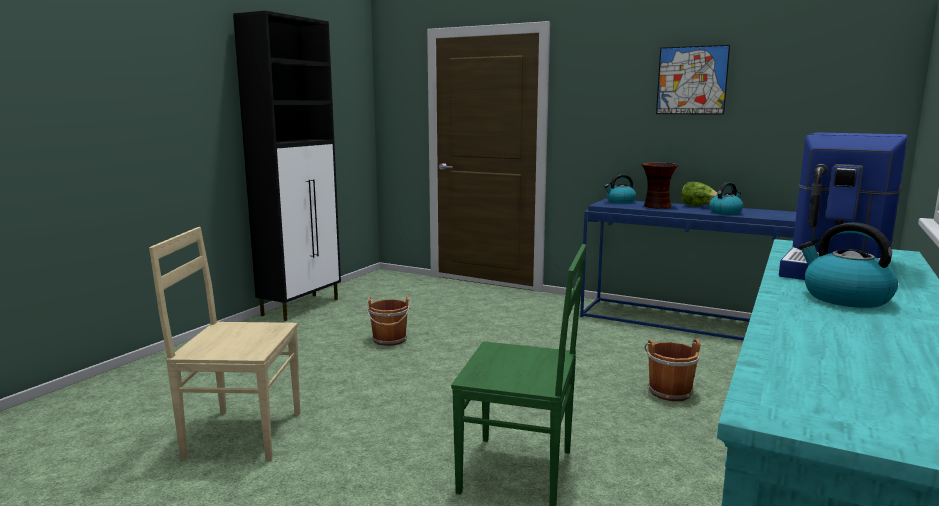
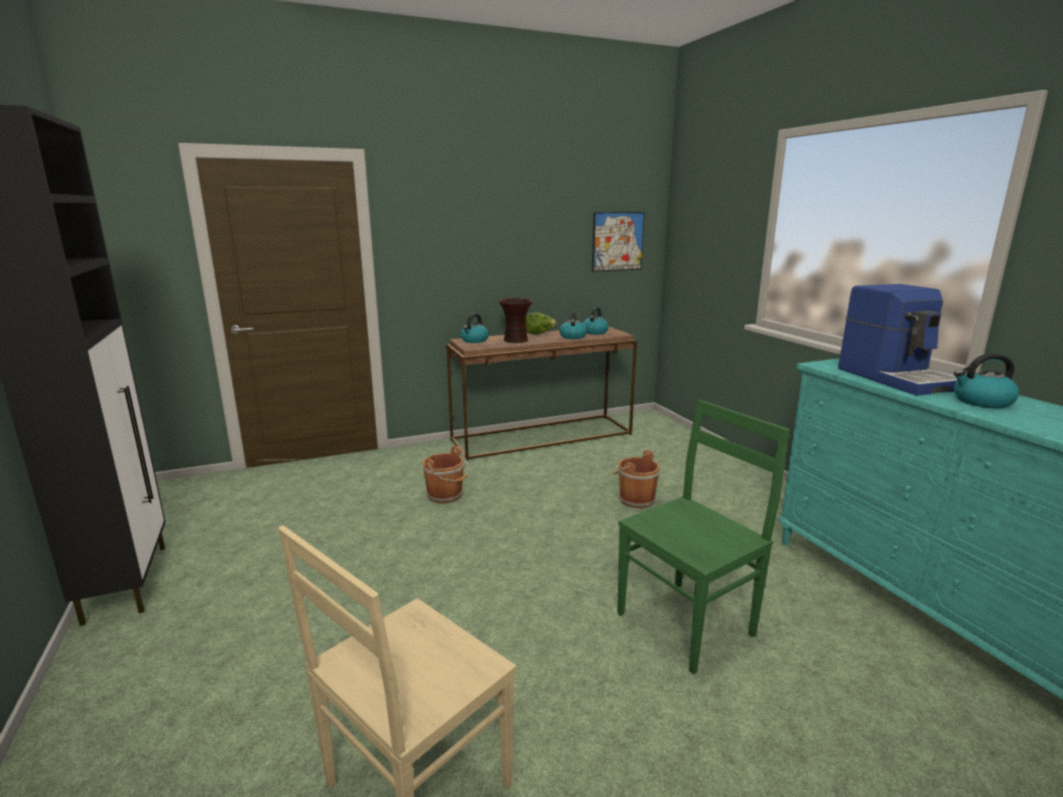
camera: 50 degrees left, 5 degrees up
(390, 340) = (344, 567): brown bucket -> brown bucket (446, 495)
(686, 322) = (543, 436): blue console table -> brown console table
(692, 80) = (516, 219): picture -> picture (617, 241)
(765, 213) = (595, 332): none -> kettle

